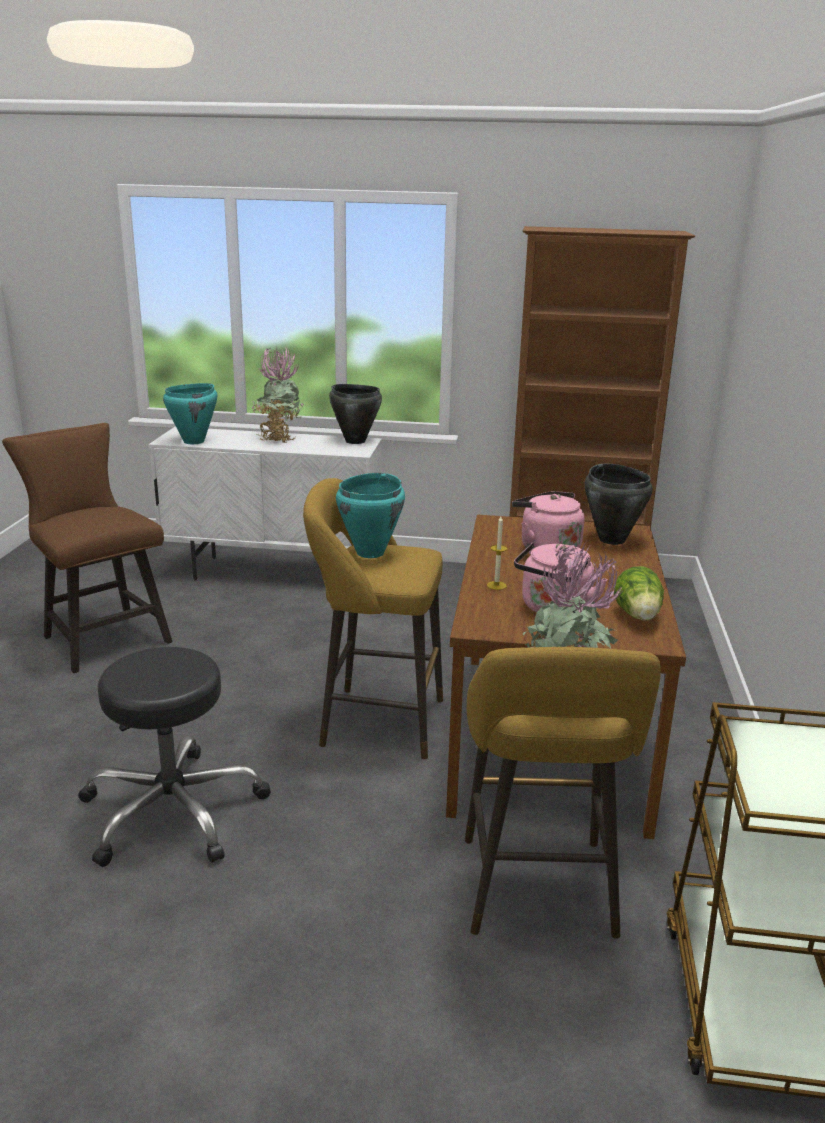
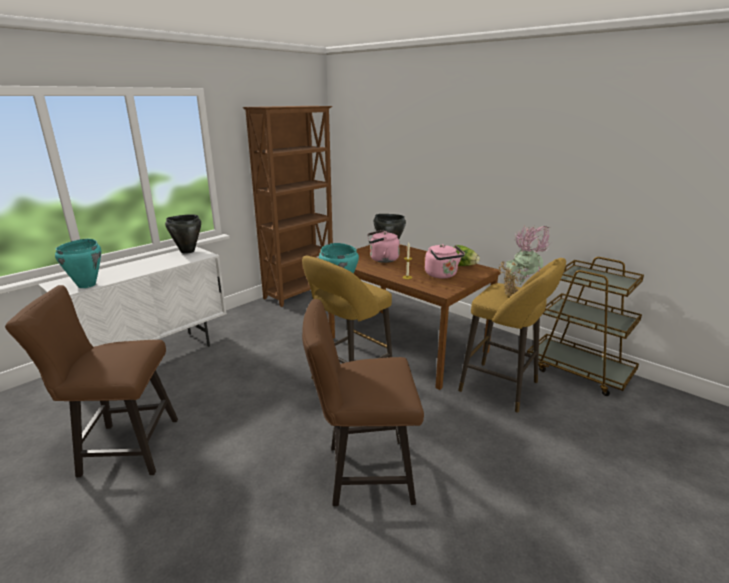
camera: 55 degrees left, 0 degrees up
(173, 811) = (362, 473): black stool -> brown chair
(278, 439) = (140, 265): potted plant -> none

